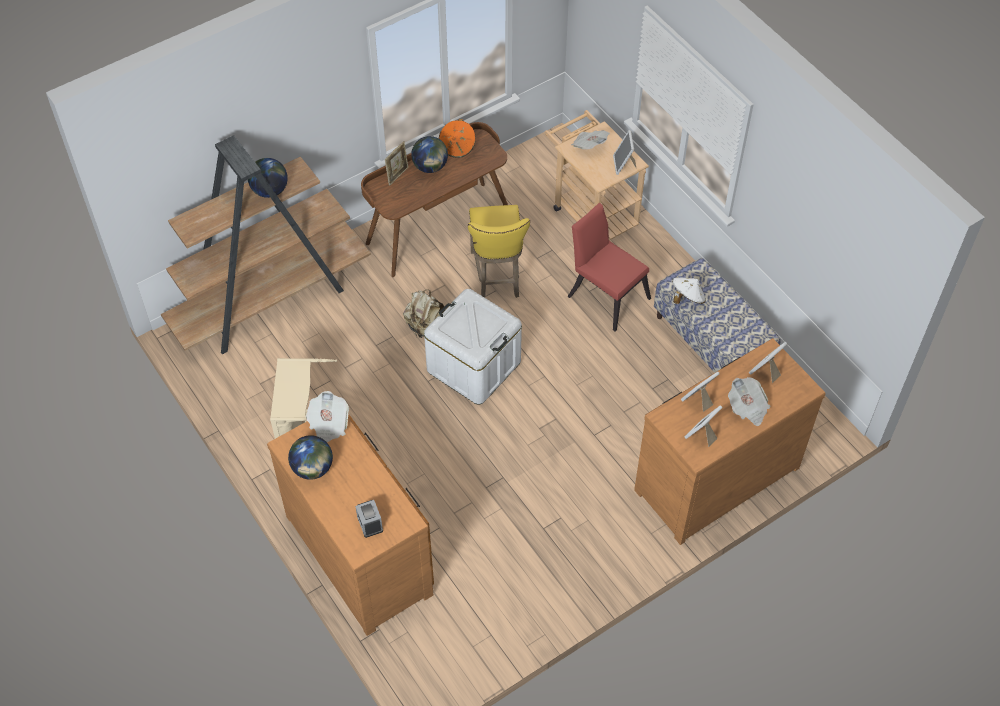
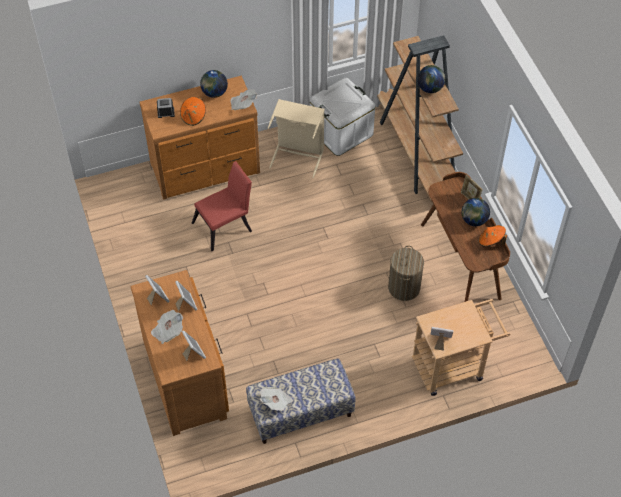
camera: 105 degrees right, 0 degrees up
(369, 482) = (193, 117): none -> orange hat
(425, 326) = (370, 235): beige backpack -> none
(474, 366) = (327, 256): white storage box -> white storage box (341, 132)
(496, 277) = (404, 287): yellow stool -> laundry basket
(589, 145) = (466, 322): newspaper -> newspaper (276, 402)
(605, 294) = (368, 354): red chair -> red chair (225, 226)
(687, 298) = (318, 373): white hat -> none

